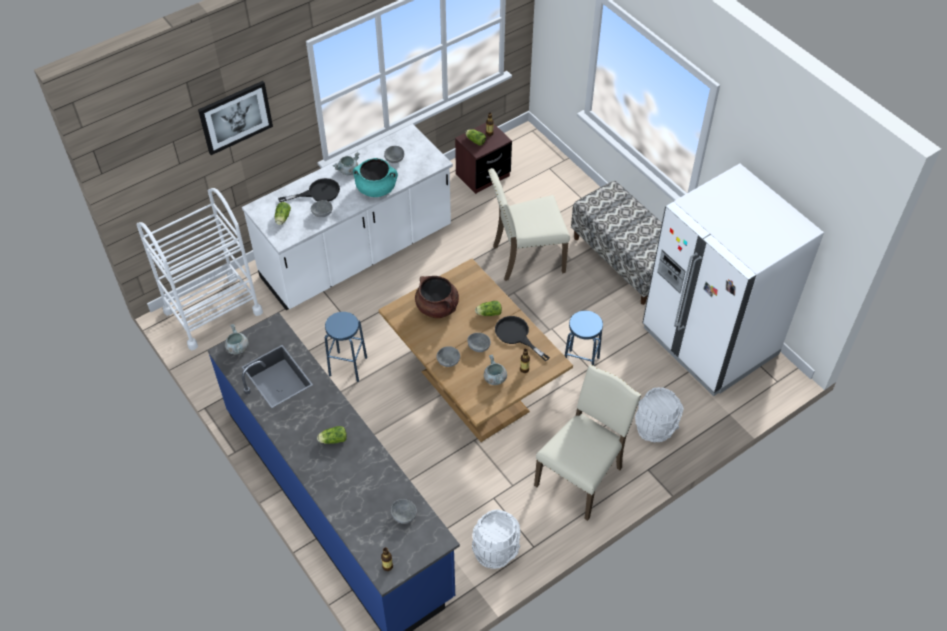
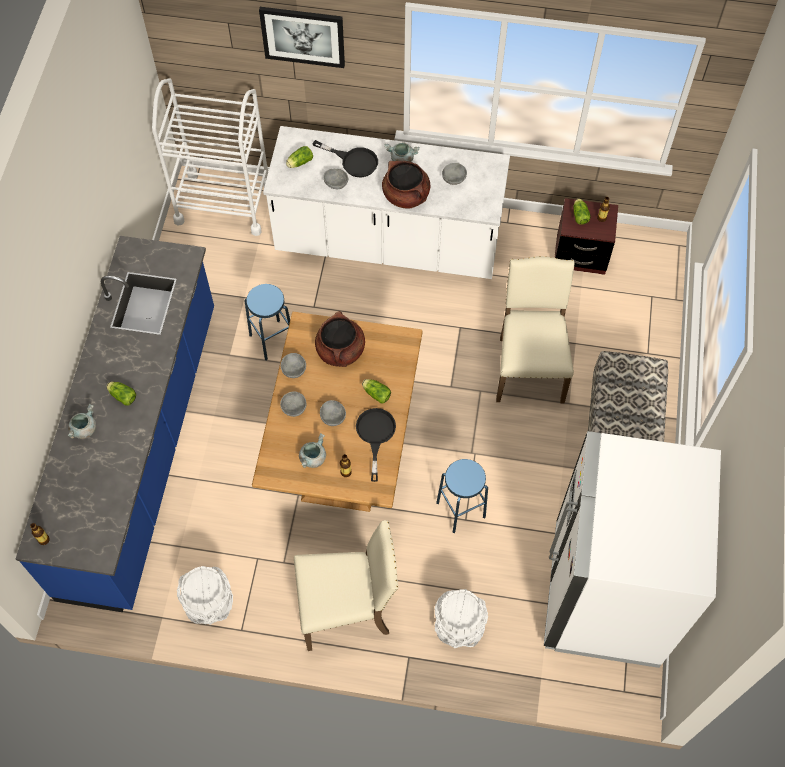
camera: 45 degrees right, 10 degrees up
(237, 348) = (142, 252): grey cooking pot -> grey cooking pot (84, 429)
(376, 188) = (406, 196): turquoise cooking pot -> brown cooking pot
(404, 515) = (102, 509): grey bowl -> grey bowl (294, 369)
(526, 258) = (529, 367): beige chair -> beige chair turned 60 degrees clockwise

